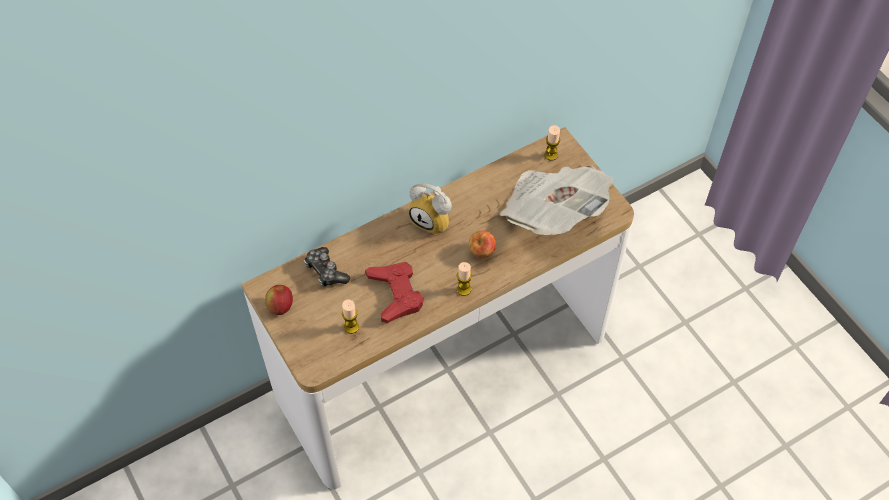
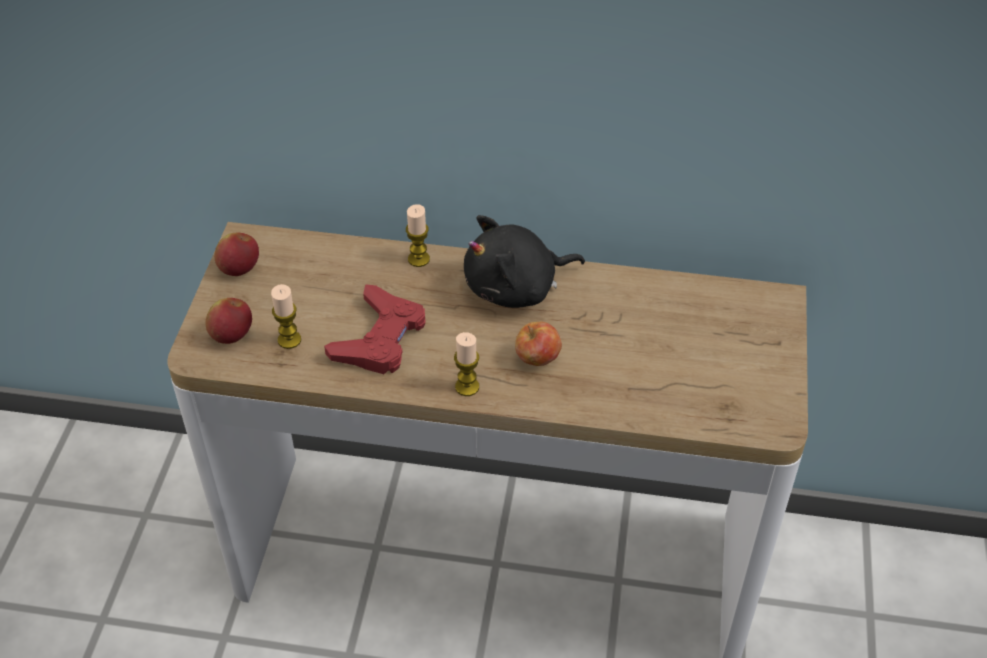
camera: 40 degrees right, 10 degrees down
(319, 345) = (232, 335): none -> apple
(326, 271) = (329, 265): game controller -> none
(434, 220) = (516, 288): alarm clock -> black plush toy
(551, 155) = (751, 306): candle -> candle (418, 259)
(552, 213) = (681, 373): newspaper -> none

